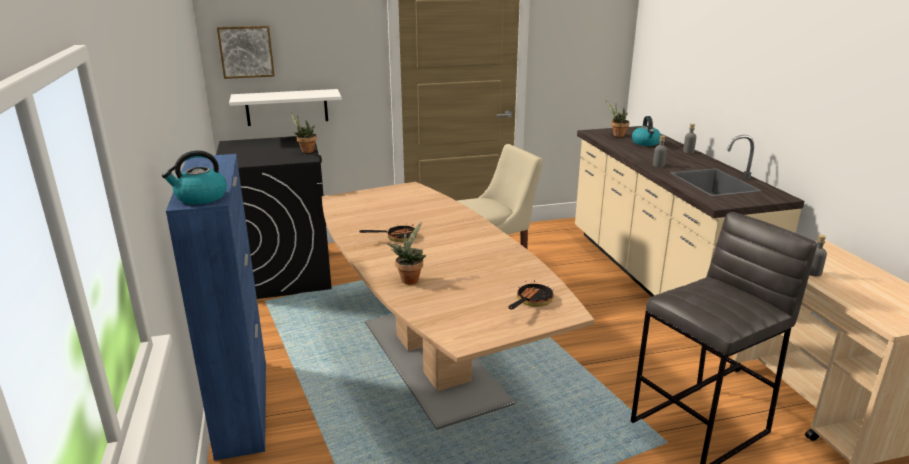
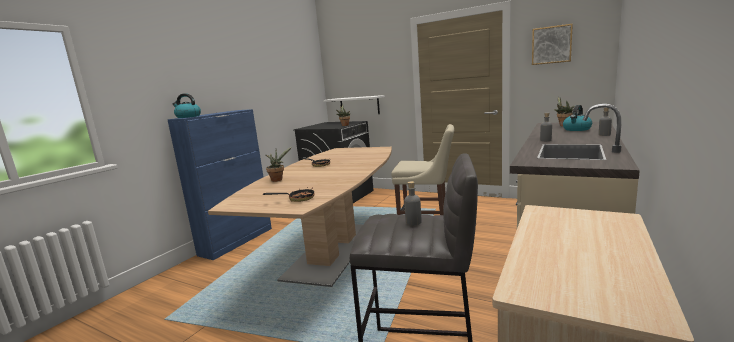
camera: 45 degrees right, 10 degrees down
(246, 51) = (341, 75): picture -> picture (551, 45)
(813, 273) = (543, 231): grey bottle -> grey bottle (413, 222)

